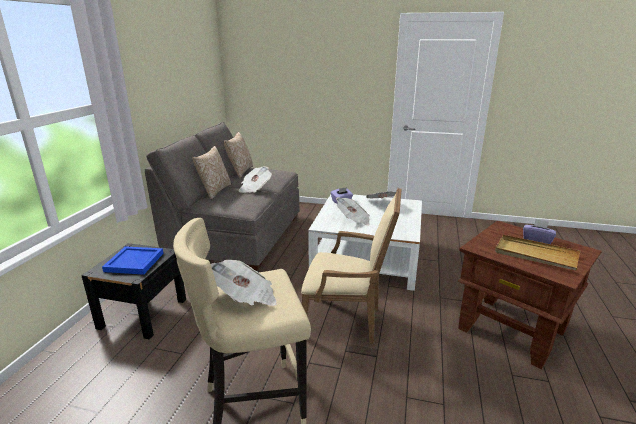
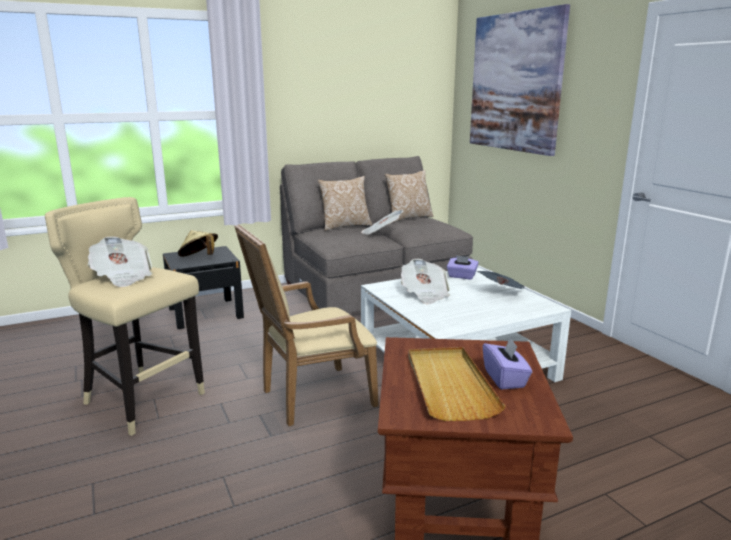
camera: 50 degrees right, 5 degrees down
(134, 262) = (199, 257): blue tray -> beige hat
(292, 60) = (515, 82): none -> picture
(347, 321) = (310, 398): beige armchair -> beige armchair turned 90 degrees clockwise

